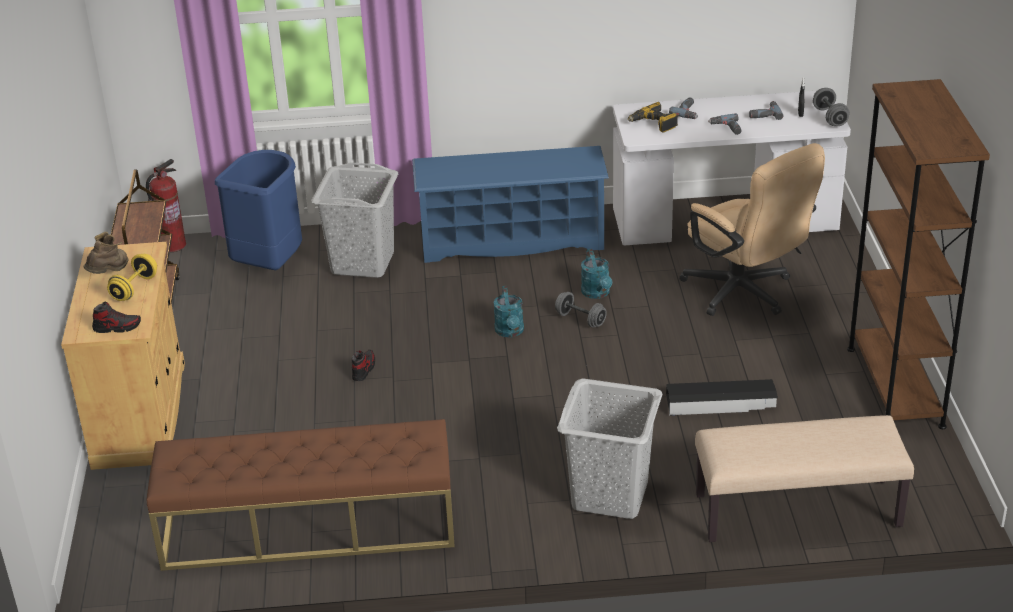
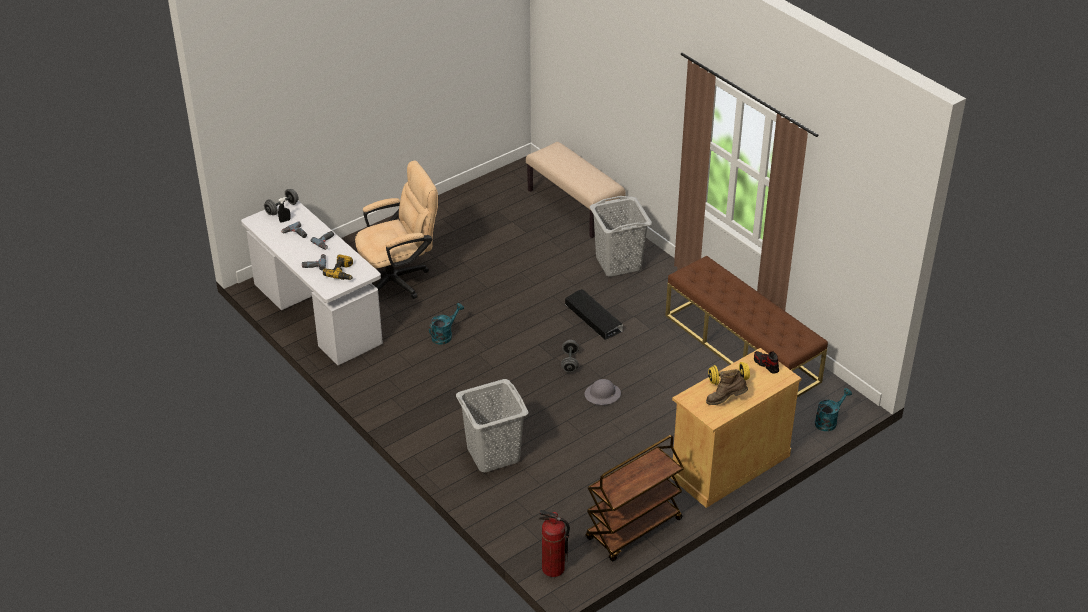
camera: 125 degrees left, 5 degrees up
(269, 264) = (533, 500): blue trash can -> none
(363, 369) = (602, 394): shoe -> grey hard hat
(510, 332) = (514, 353): turquoise watering can -> turquoise watering can (828, 421)
(512, 240) = (411, 396): blue shoe rack -> none
(580, 319) = (477, 331): grey dumbbell -> grey dumbbell (570, 362)
(721, 403) = (512, 254): black storage box -> black storage box (593, 318)
(745, 294) = (399, 279): beige office chair -> beige office chair turned 45 degrees clockwise
(895, 387) = (448, 206): brown bookcase -> none

